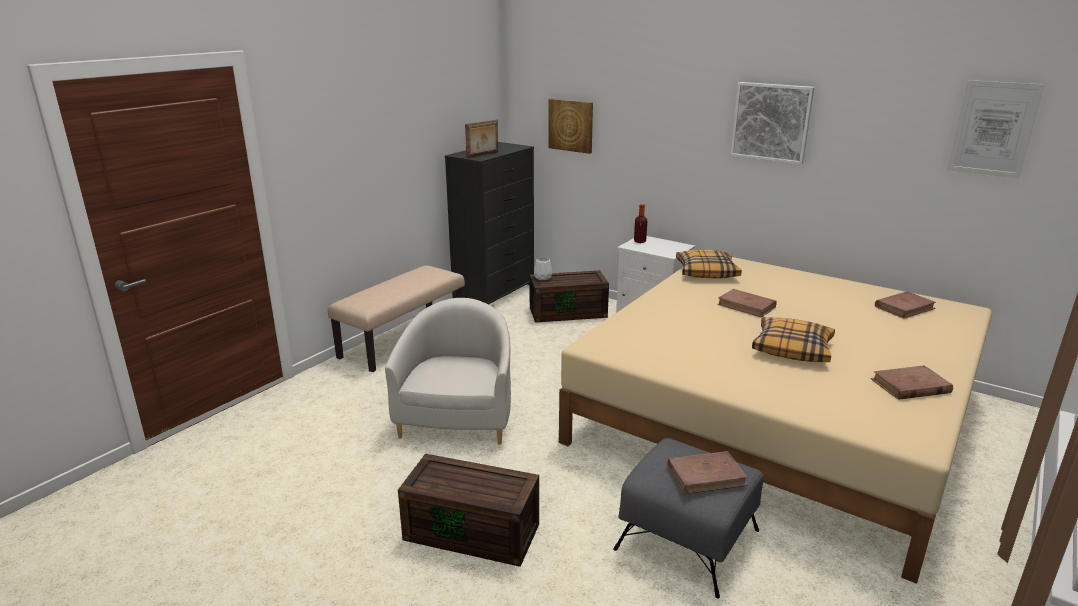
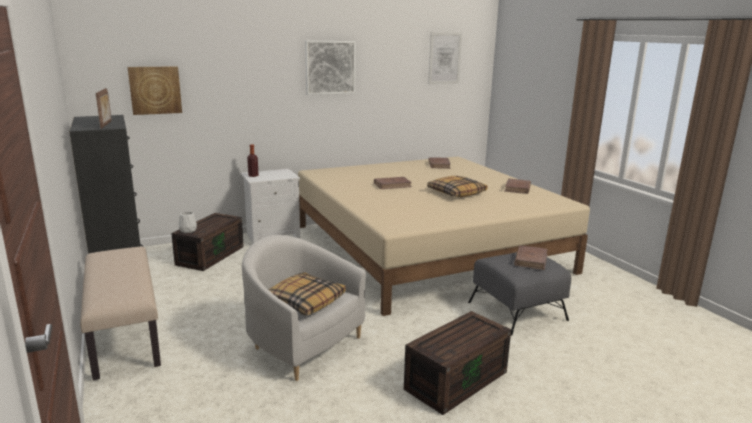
camera: 60 degrees left, 5 degrees down
(706, 272) = (331, 178): pillow -> pillow (304, 301)

